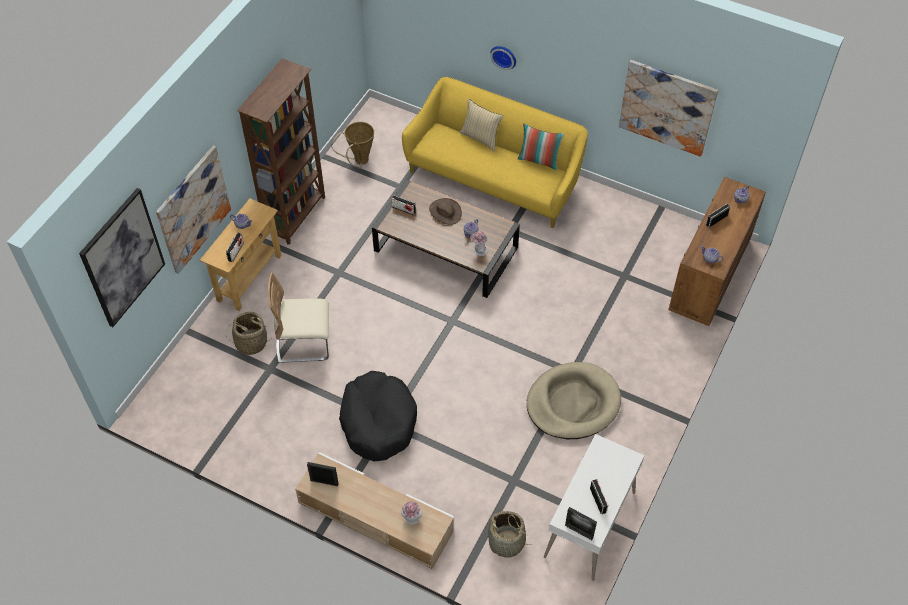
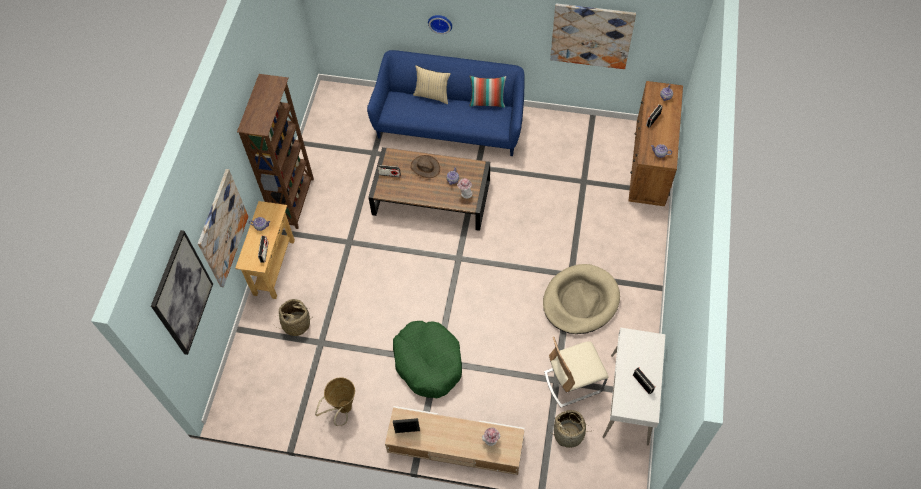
camera: 15 degrees left, 5 degrees up
(304, 343) = (341, 311): beige chair -> beige chair (573, 381)
(359, 162) = (331, 140): basket -> basket (343, 410)
(378, 421) = (428, 362): black dog bed -> green dog bed
(495, 177) = (450, 124): yellow sofa -> blue sofa
(579, 531) = (637, 414): picture frame -> none

